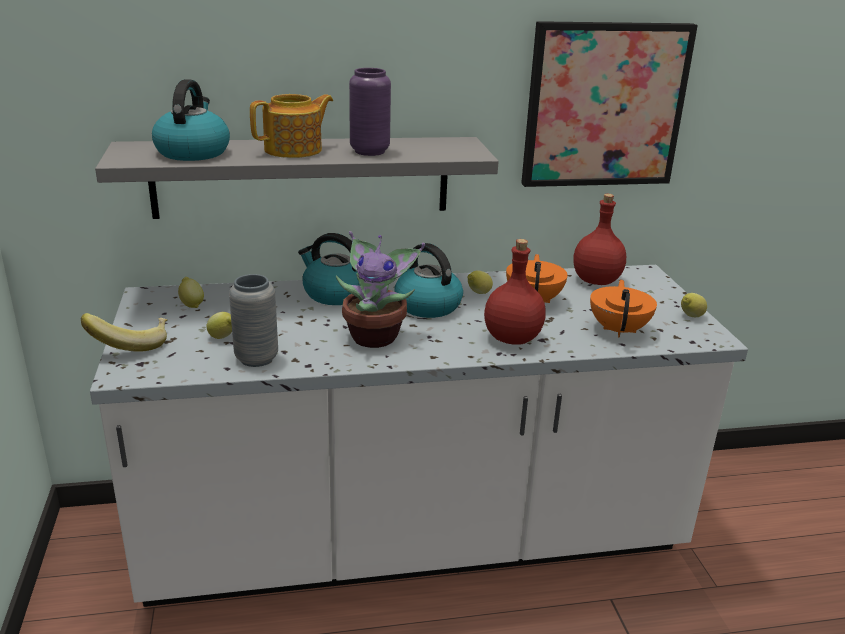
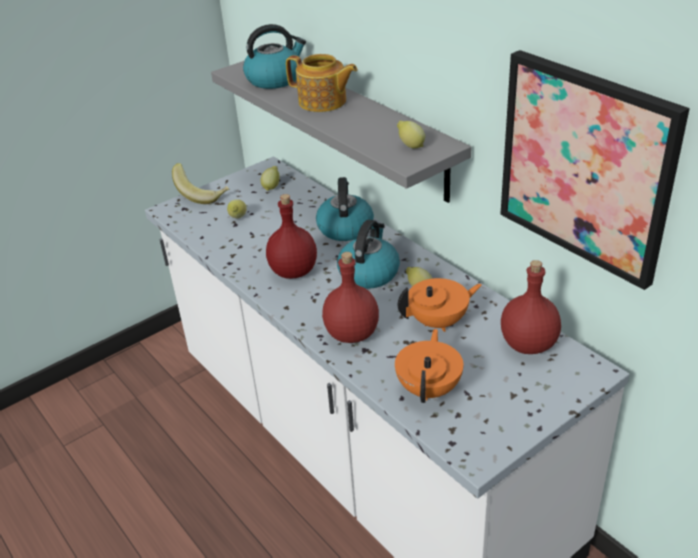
camera: 65 degrees right, 10 degrees up
(256, 358) = (222, 241): grey vase -> none
(369, 151) = (356, 124): purple vase -> none
(376, 336) = (294, 271): potted plant -> red bottle
(619, 329) = (429, 388): orange teapot -> orange teapot turned 60 degrees counterclockwise
(690, 317) = (511, 429): lemon -> lemon (410, 146)

